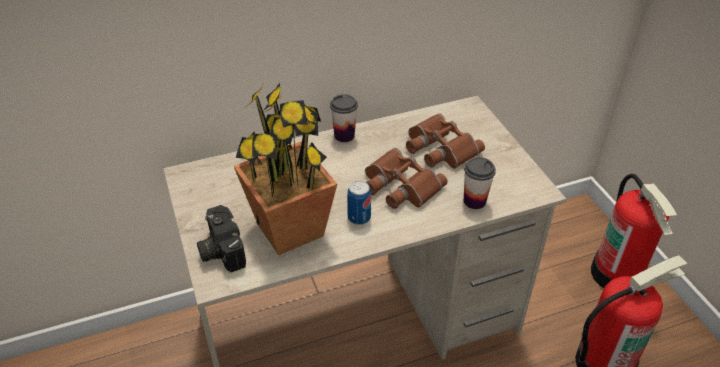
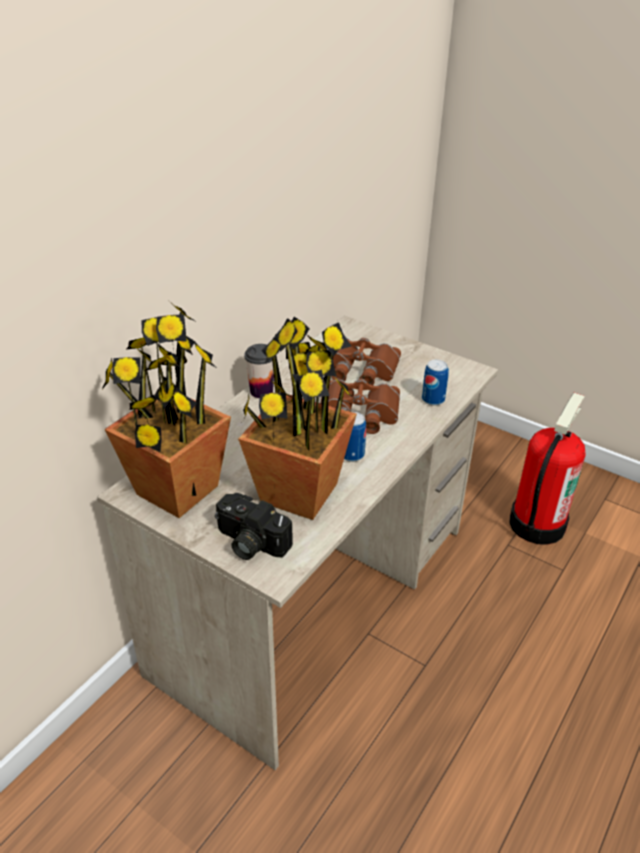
camera: 35 degrees left, 5 degrees down
(212, 187) = (177, 491): none -> potted plant
(474, 201) = (433, 399): cup -> can
(617, 274) = (490, 450): fire extinguisher -> none

